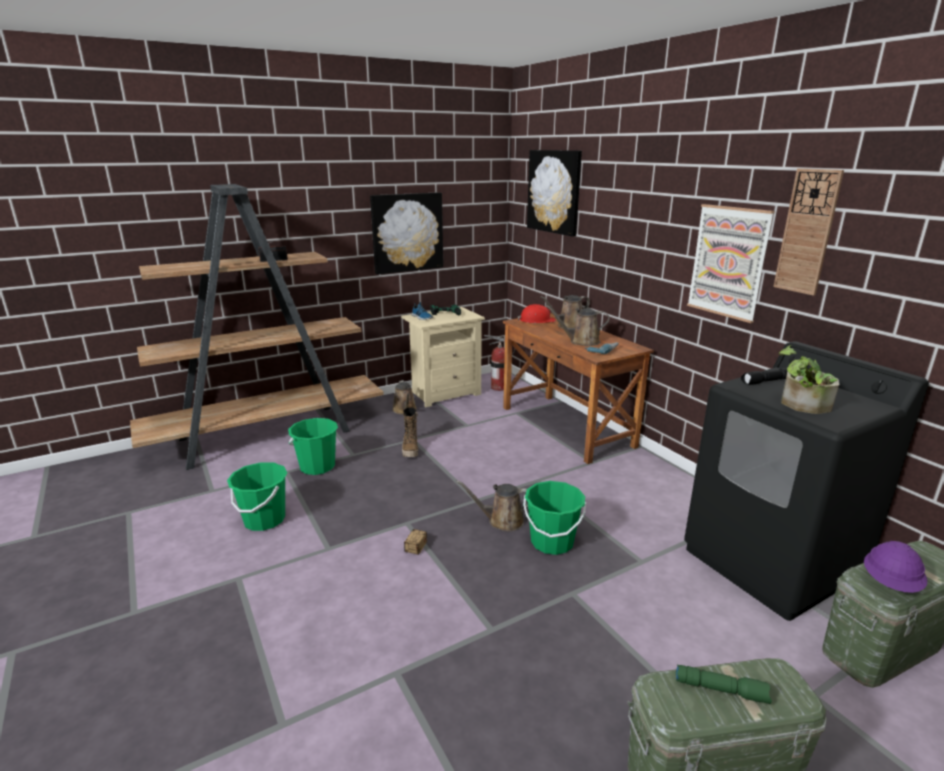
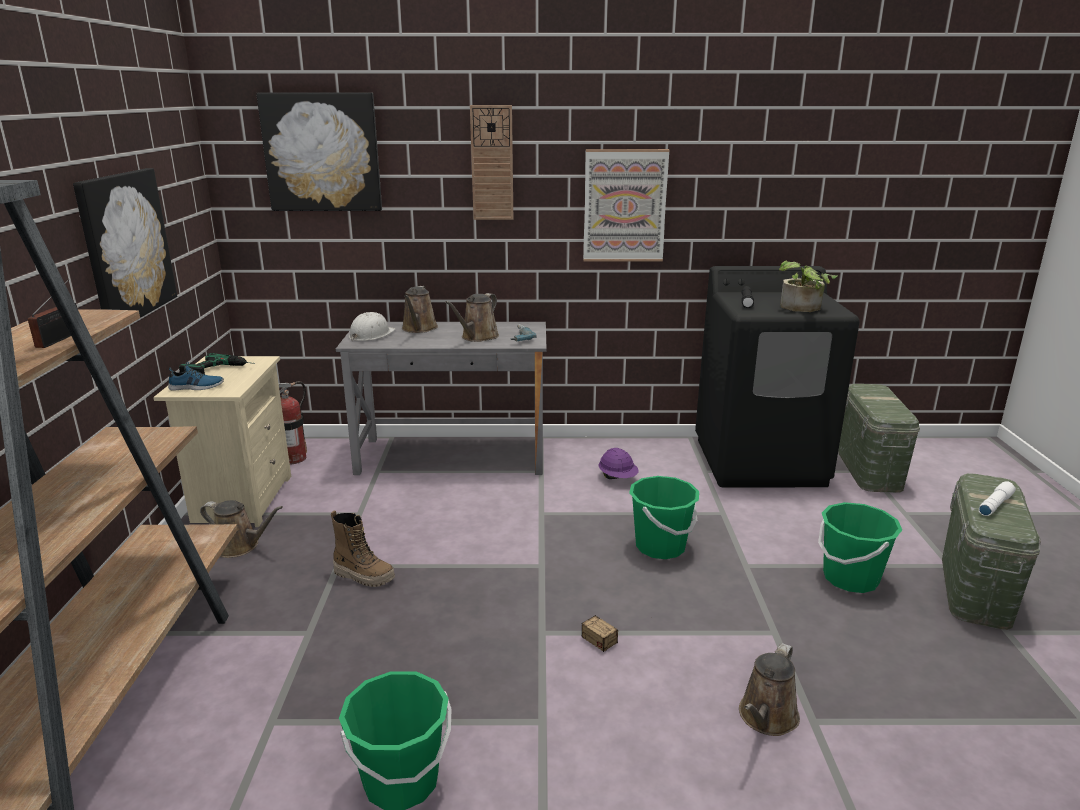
camera: 60 degrees left, 0 degrees up
(317, 467) = (300, 680): green bucket -> green bucket (850, 578)
(502, 521) = (598, 562): brown watering can -> brown watering can (766, 718)
(536, 320) = (371, 335): red hard hat -> white hard hat
(566, 426) = (452, 456): brown desk -> grey desk
(721, 689) = (994, 504): green flashlight -> white flashlight
(807, 232) = (703, 165): wall clock -> wall clock (492, 163)
(890, 584) = (895, 412): purple hard hat -> purple hard hat (618, 478)

